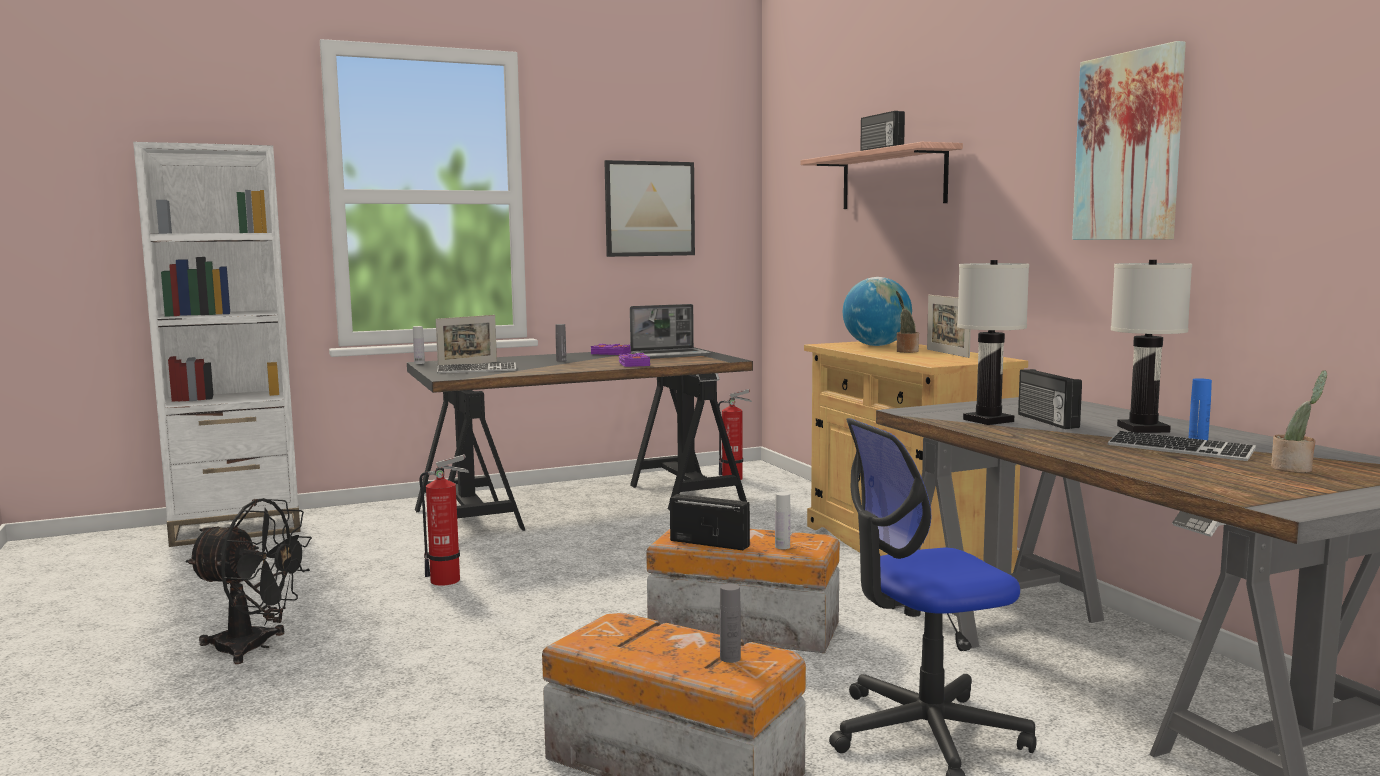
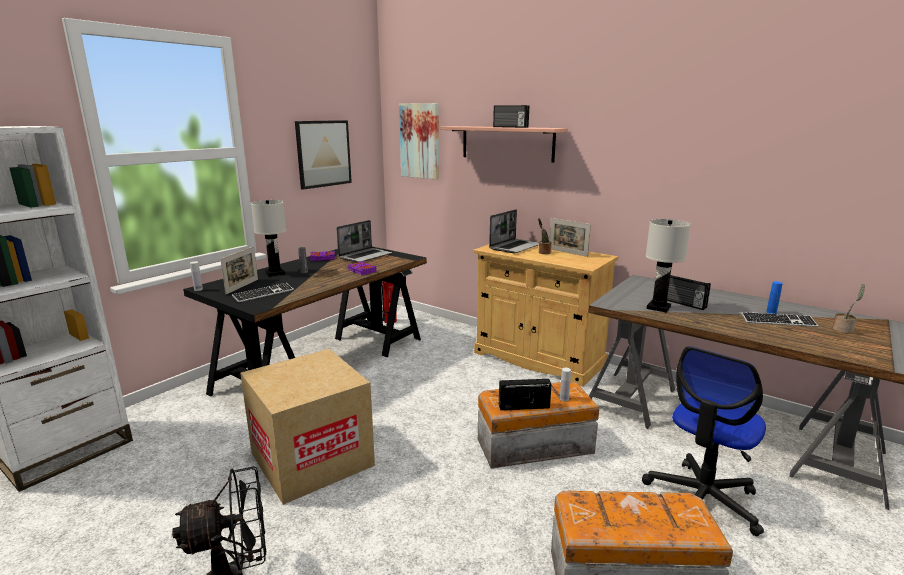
camera: 30 degrees left, 10 degrees up
(449, 580) = (312, 459): fire extinguisher -> cardboard box
(730, 658) = (674, 513): grey bottle -> none
(876, 345) = (515, 247): globe -> laptop
(1129, 147) = (697, 146): picture -> picture (420, 141)
(1142, 429) = (730, 304): white table lamp -> white table lamp (275, 273)

